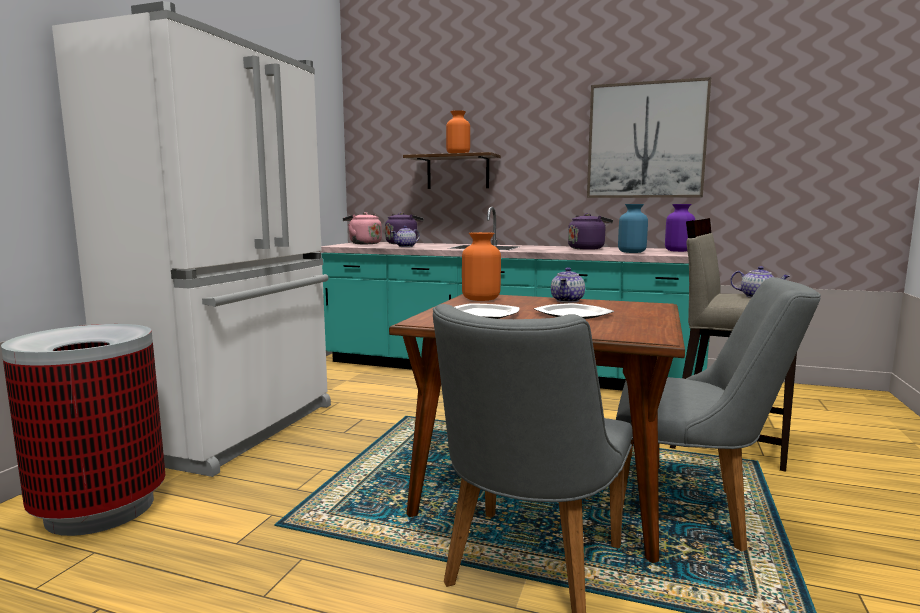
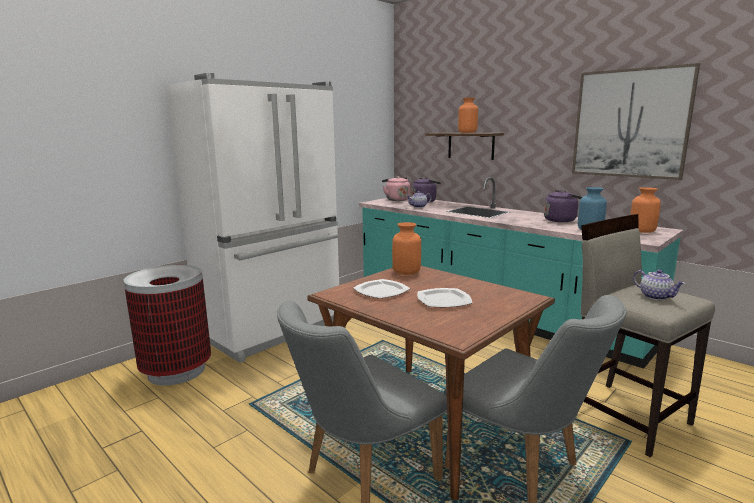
camera: 25 degrees right, 5 degrees up
(568, 301) = (467, 282): teapot -> none
(678, 251) = (642, 231): purple vase -> orange vase

